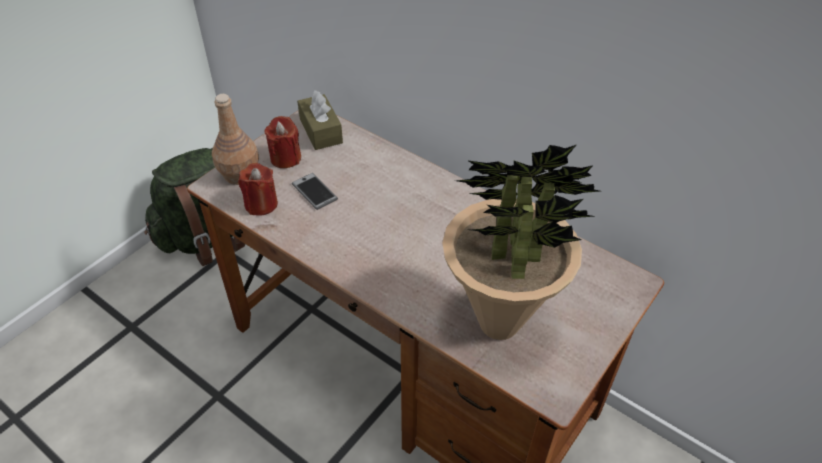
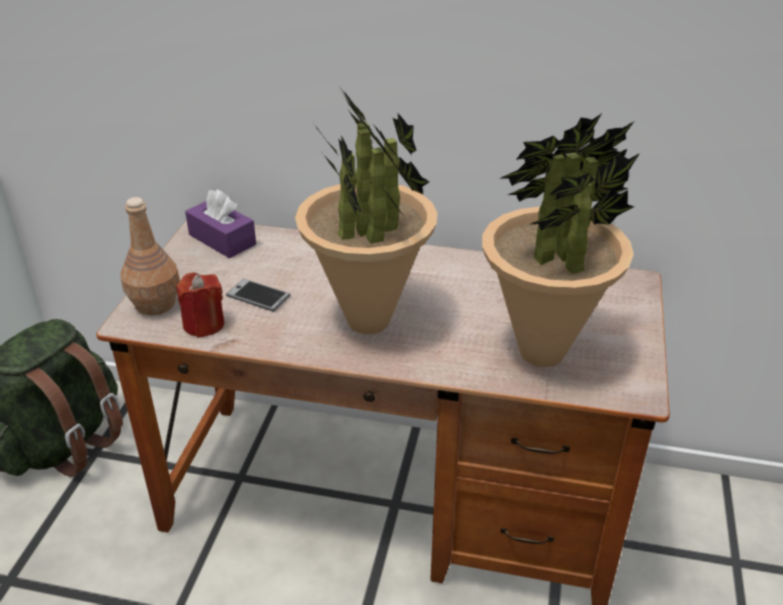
camera: 25 degrees left, 10 degrees down
(285, 158) = (200, 274): red candle -> none
(321, 131) = (222, 239): brown tissue box -> purple tissue box
(381, 244) = (369, 322): none -> potted plant

